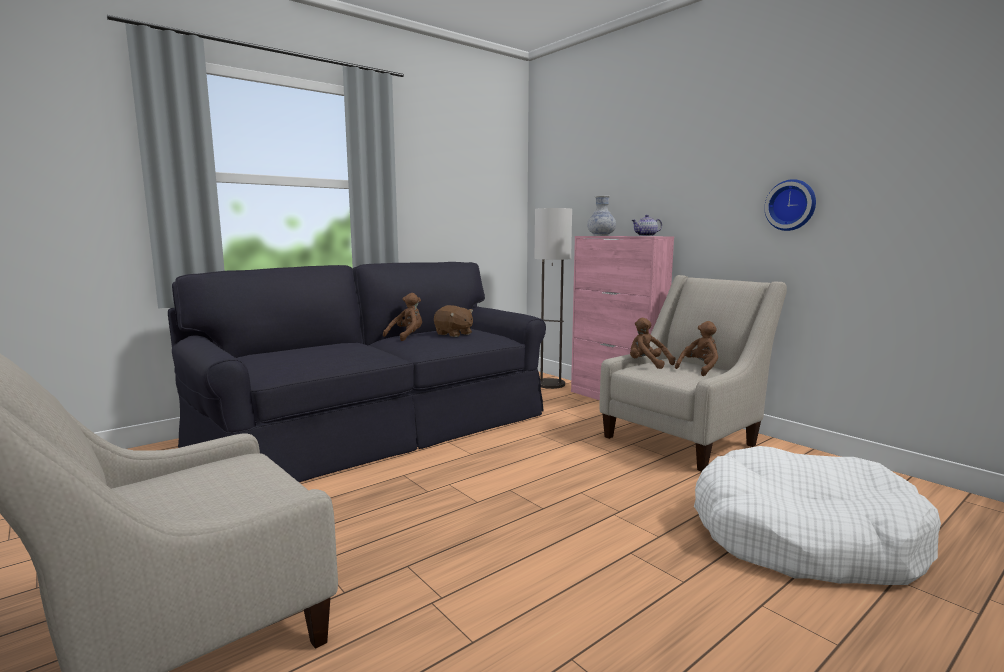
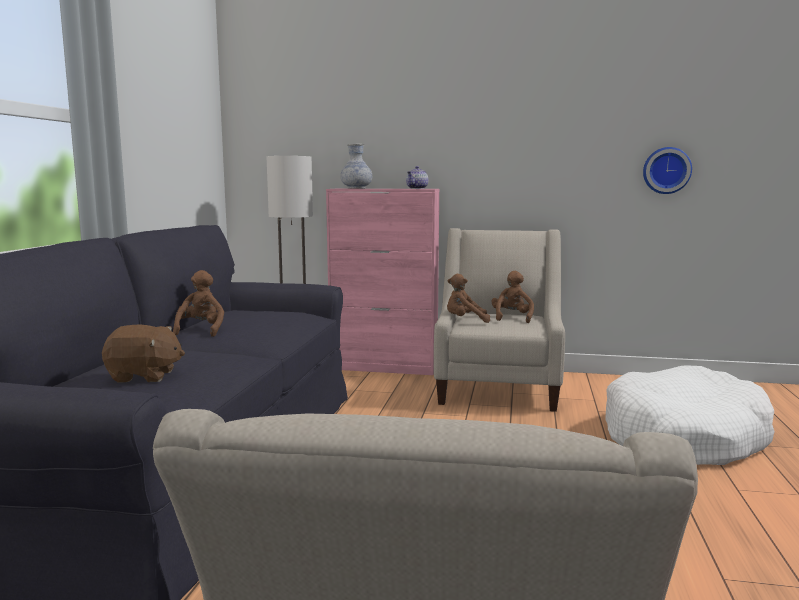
camera: 40 degrees left, 0 degrees up
(454, 334) = (259, 318): brown plush toy -> brown plush toy (144, 376)
(791, 205) = (556, 160): wall clock -> wall clock (666, 170)

